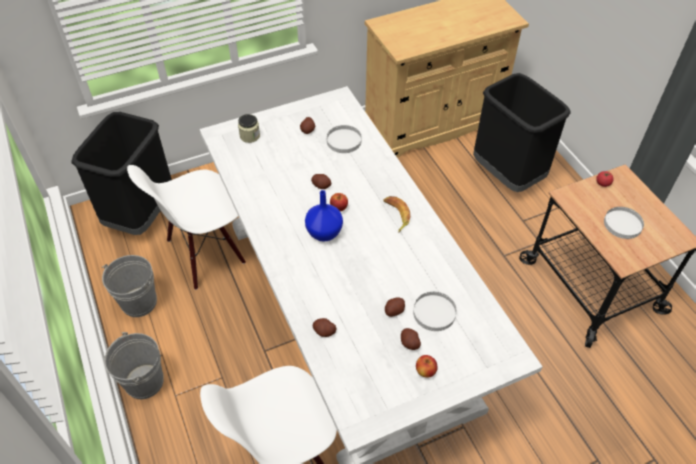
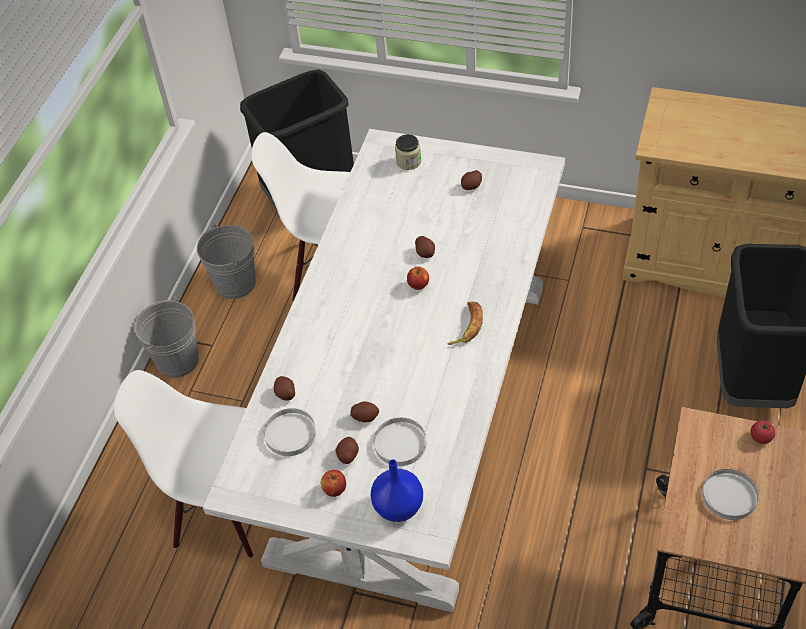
camera: 45 degrees right, 0 degrees up
(324, 233) = (378, 302): blue vase -> blue vase (398, 508)
(344, 140) = (496, 217): white plate -> white plate (290, 433)

